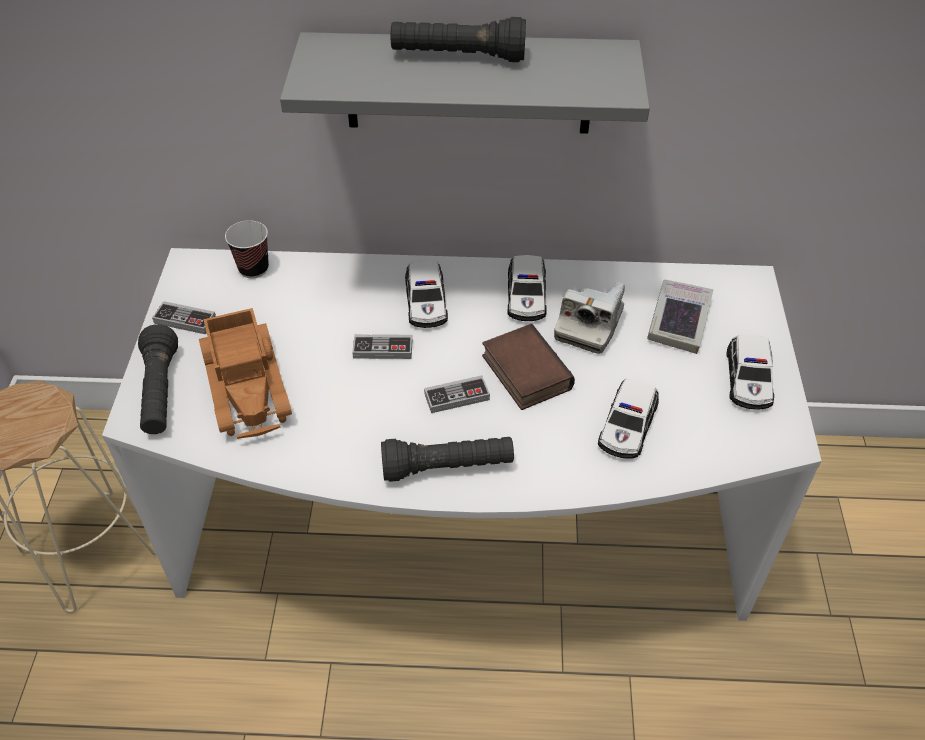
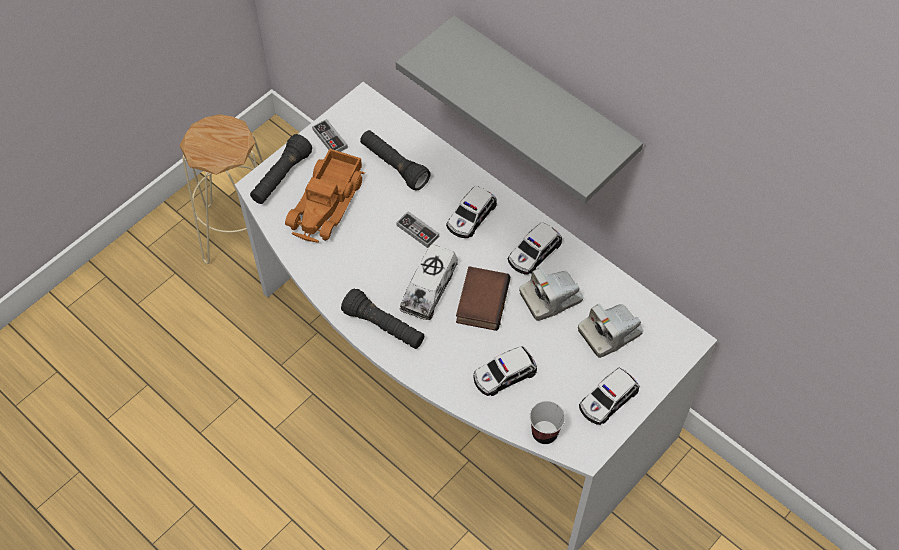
camera: 40 degrees right, 10 degrees up
(253, 269) = (395, 127): cup -> cup (544, 433)
(457, 397) = (429, 289): game controller -> toy truck
(458, 57) = (520, 90): black flashlight -> black flashlight (394, 166)
(678, 320) = (609, 333): book -> camera

